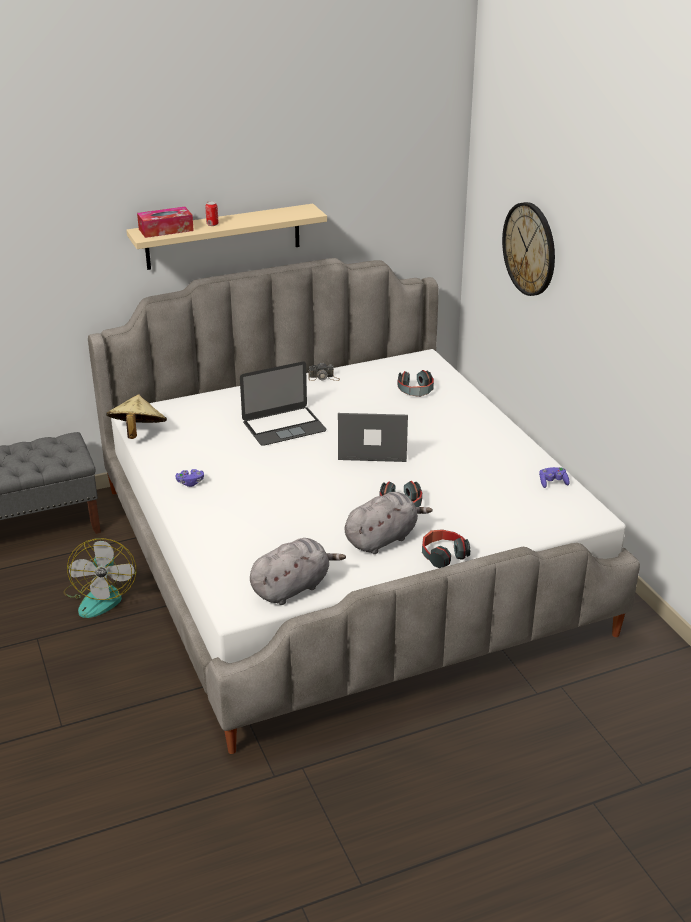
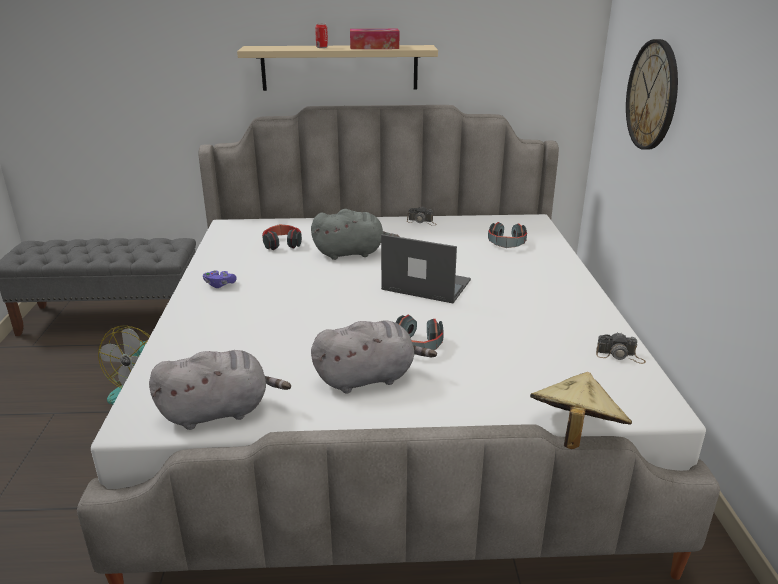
camera: 20 degrees right, 5 degrees down
(137, 433) = (216, 238): beige hat -> beige hat (574, 434)
(166, 230) = (275, 47): tissue box -> tissue box (374, 47)
(284, 426) = (352, 253): laptop -> grey plush toy
(443, 555) = (429, 413): headphones -> headphones (282, 244)
(552, 483) = (620, 356): purple game controller -> camera

